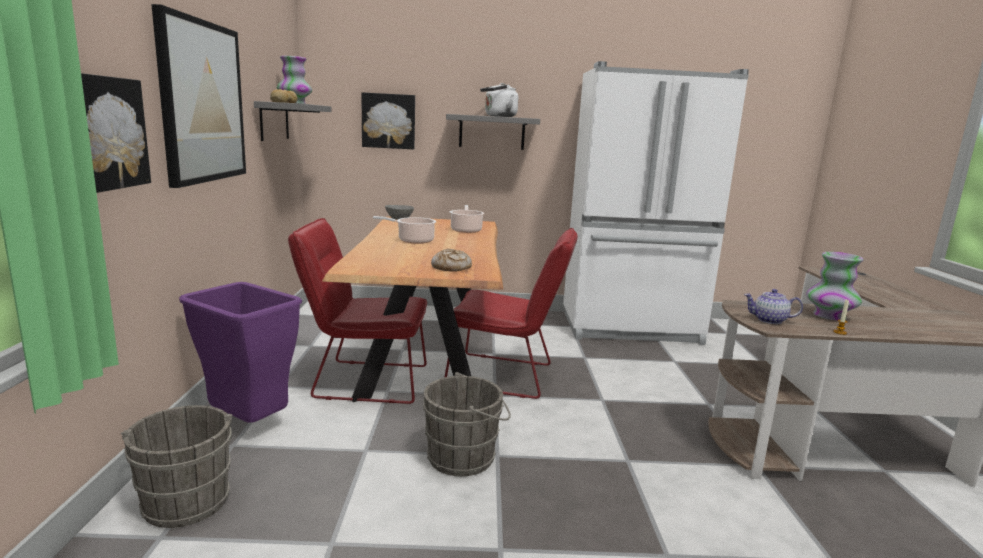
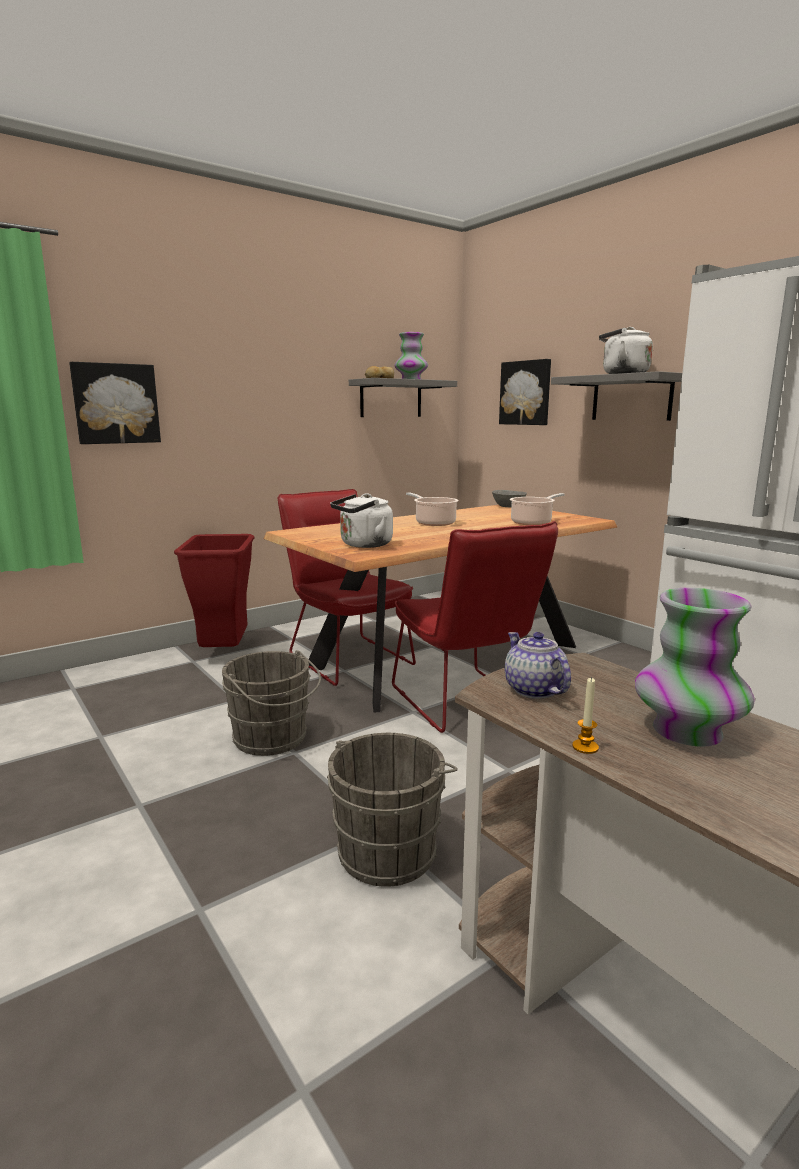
camera: 55 degrees right, 0 degrees up
(186, 499) = (117, 677): grey bucket -> grey bucket (390, 849)
(202, 102) = (254, 381): picture -> none
(251, 425) = (225, 654): purple trash can -> red trash can
(451, 268) = (363, 545): bread -> white kettle

